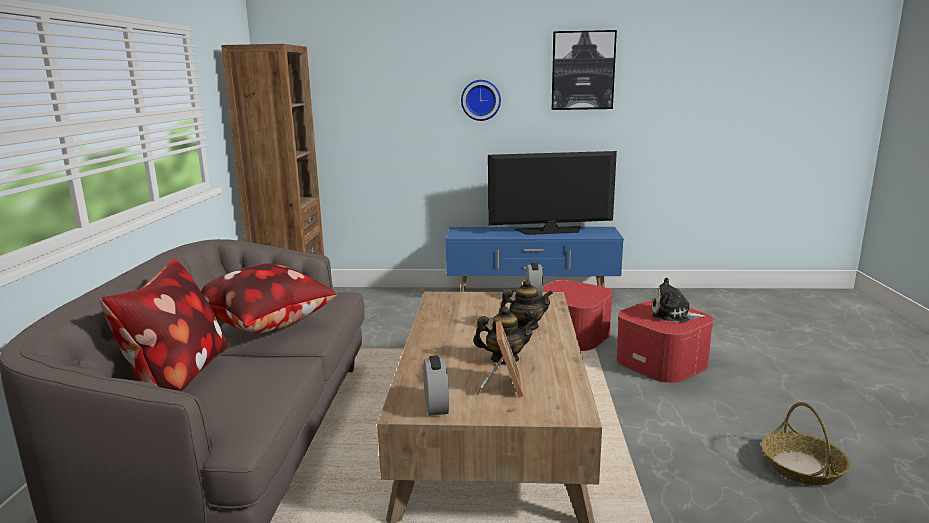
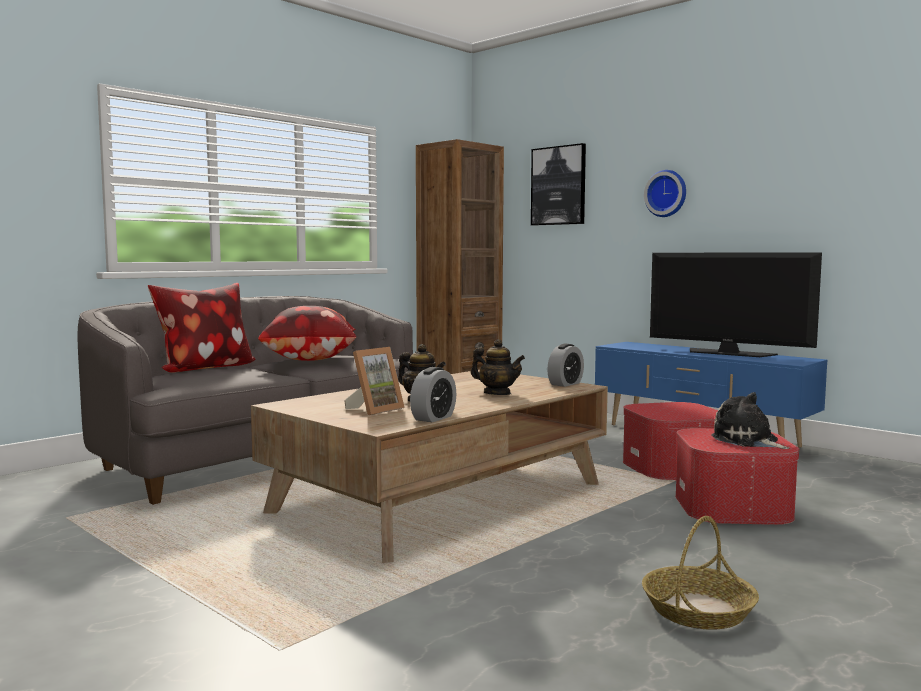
camera: 40 degrees right, 10 degrees down
(436, 406) = (305, 407): alarm clock -> alarm clock (433, 418)
(583, 70) = (787, 151): picture -> picture (558, 186)

